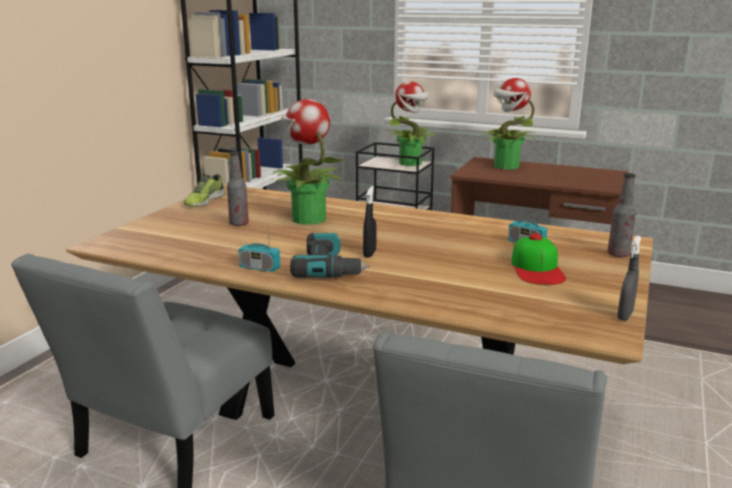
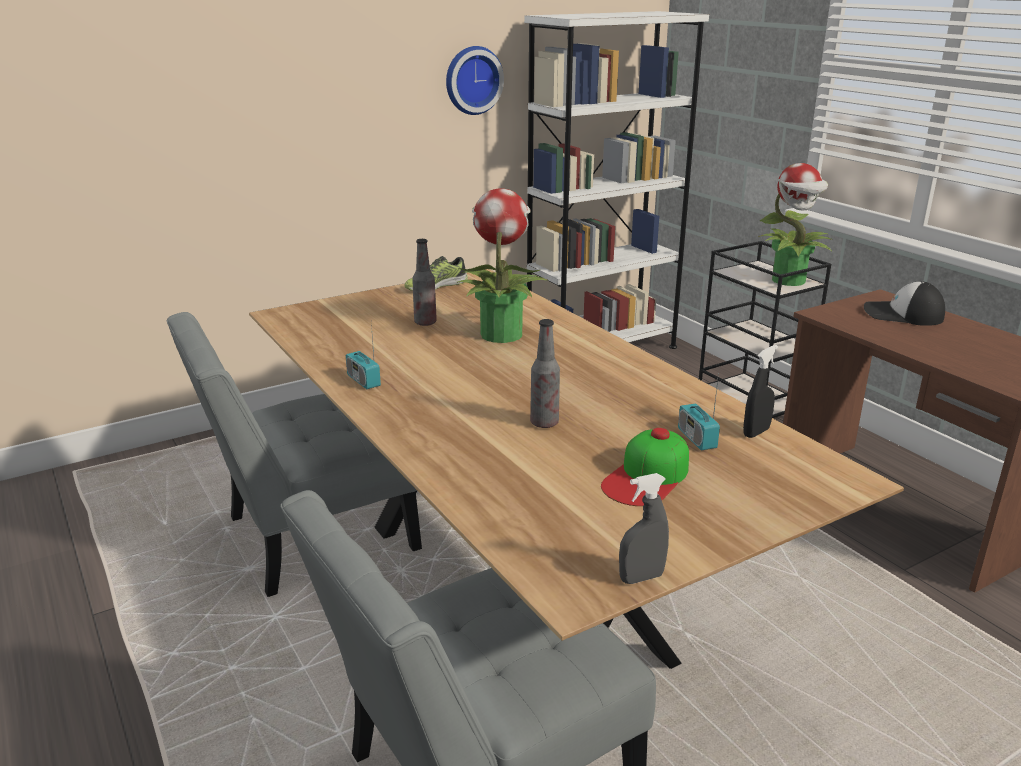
camera: 35 degrees right, 5 degrees up
(144, 39) = (472, 80): none -> wall clock
(329, 268) = (423, 402): power drill -> none
(369, 253) = (492, 396): black spray bottle -> black spray bottle (756, 432)
(505, 166) = (902, 314): potted plant -> cap
(618, 254) = (796, 494): bottle -> bottle (544, 423)

